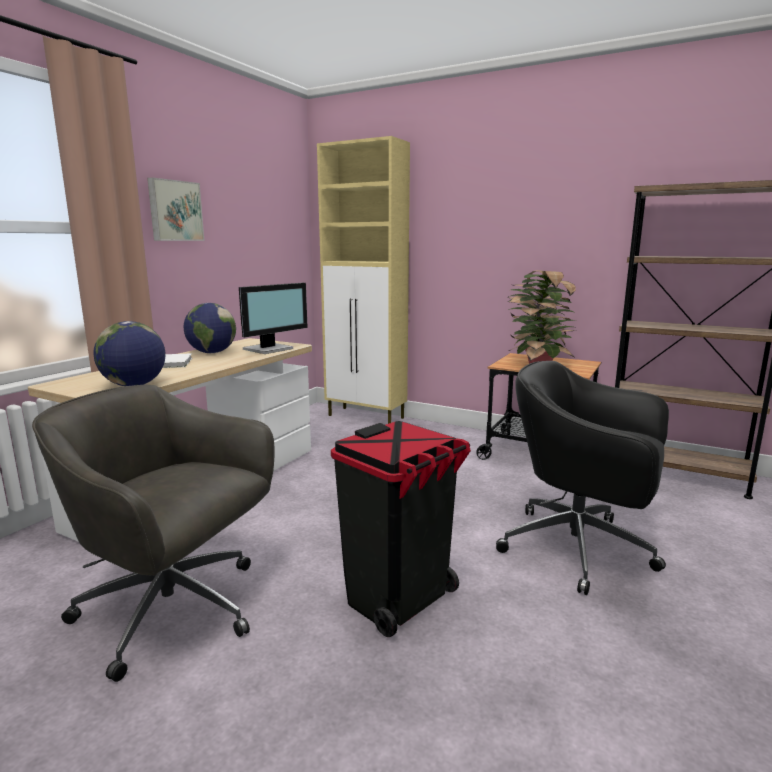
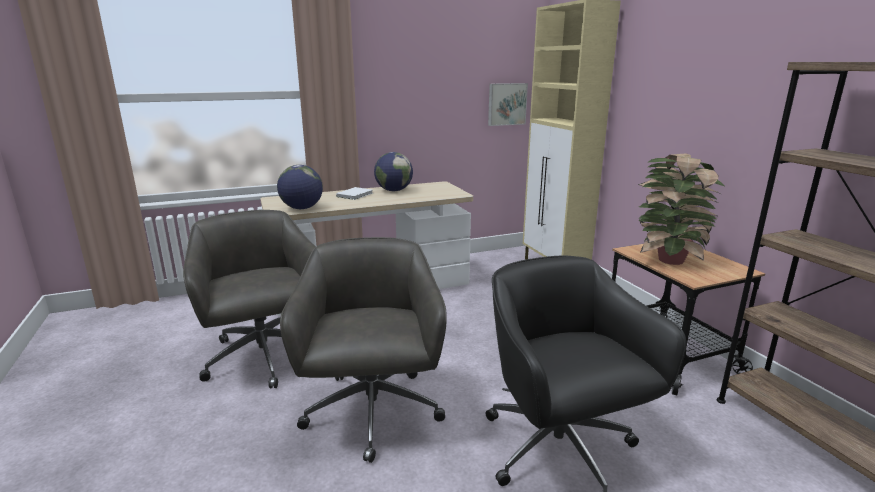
camera: 40 degrees right, 5 degrees up
(174, 211) = (392, 77): picture -> picture (506, 104)
(270, 349) = (435, 194): monitor -> none
(399, 599) = (372, 413): black trash can -> grey office chair

